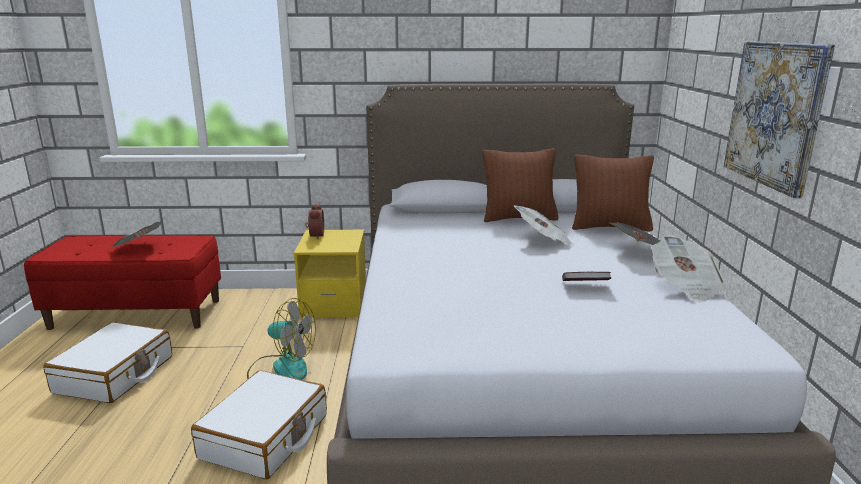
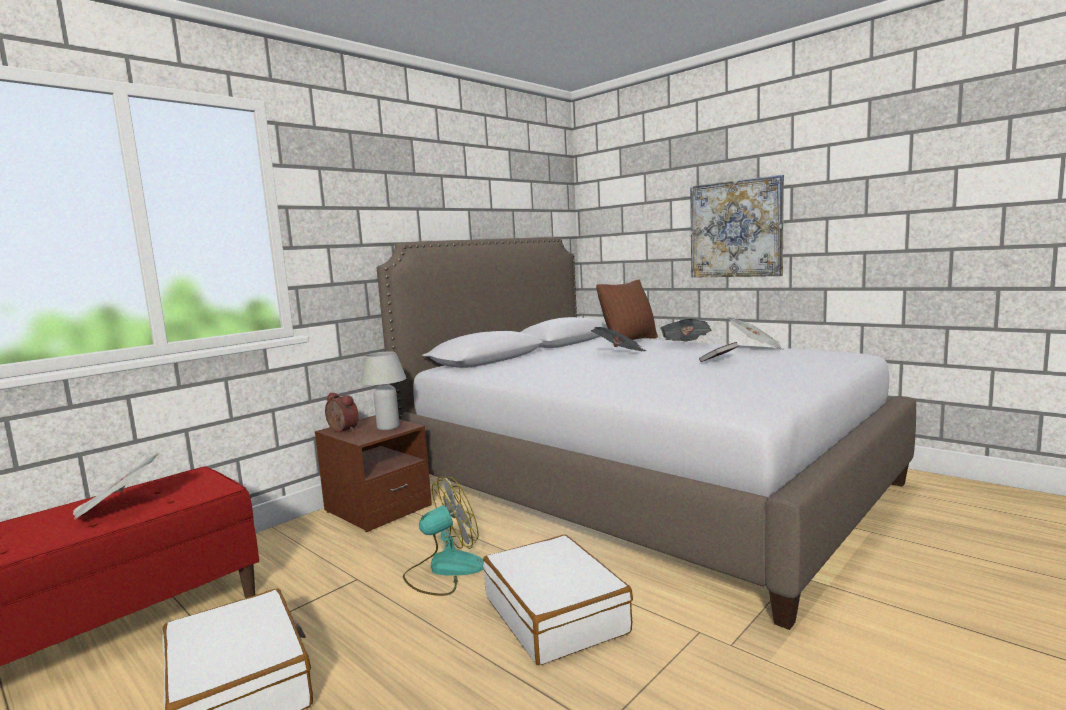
camera: 45 degrees left, 10 degrees down
(334, 303) = (378, 509): yellow nightstand -> brown nightstand
(339, 244) = (388, 427): none -> white table lamp
(519, 218) = (561, 351): brown pillow -> none

